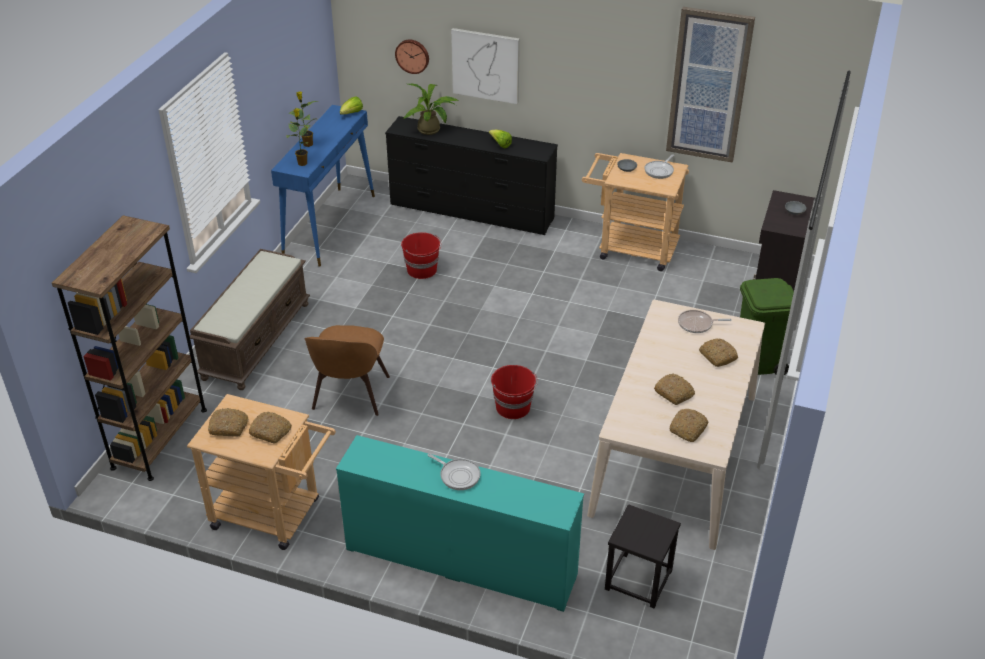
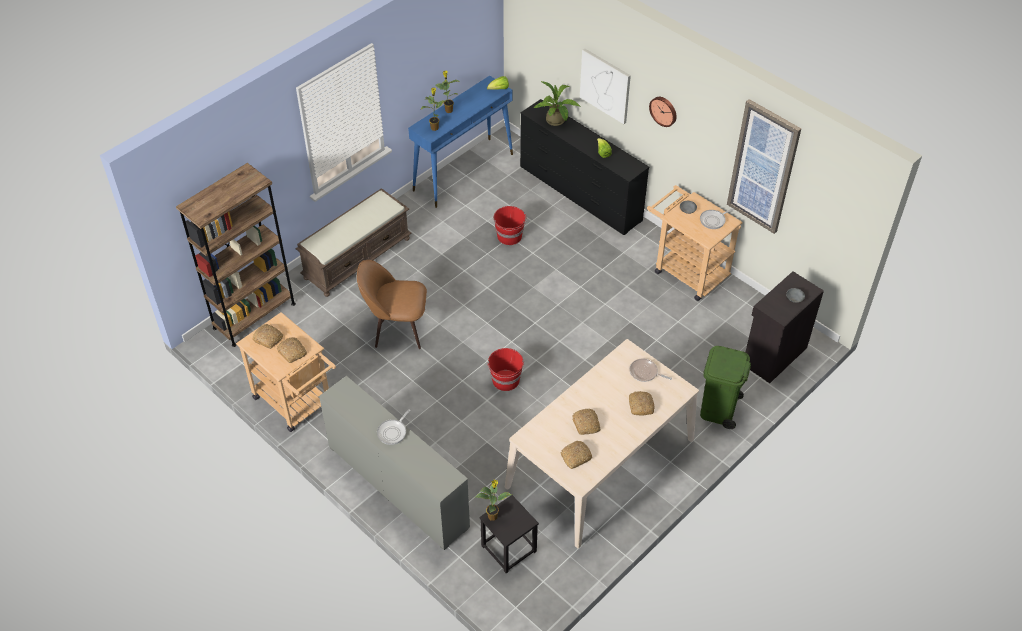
camera: 25 degrees right, 10 degrees up
(350, 395) = (397, 327): brown chair -> brown chair turned 60 degrees clockwise
(412, 55) = (555, 57): wall clock -> wall clock (664, 110)
(458, 475) = (393, 432): frying pan -> frying pan turned 60 degrees clockwise
(460, 561) = (398, 486): turquoise dresser -> grey dresser
(623, 534) = (493, 516): none -> potted plant

